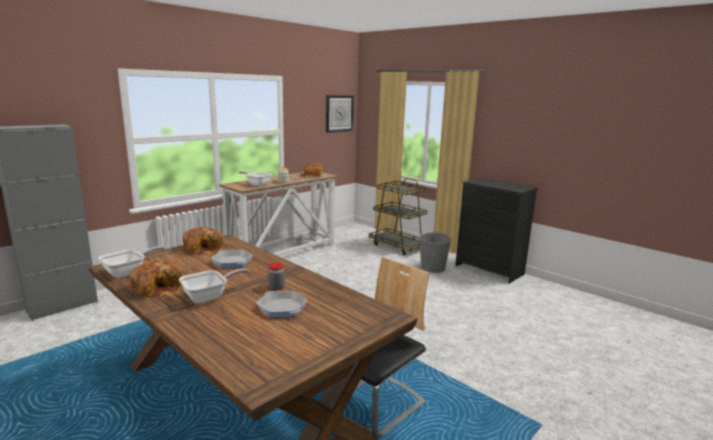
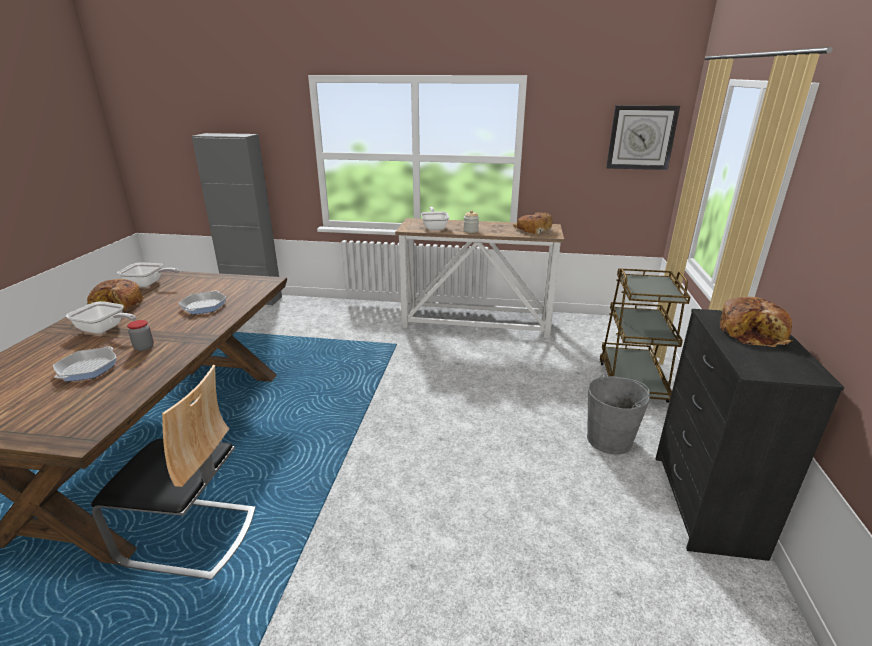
camera: 55 degrees right, 10 degrees up
(204, 248) = (232, 284): bread -> bread (753, 332)

